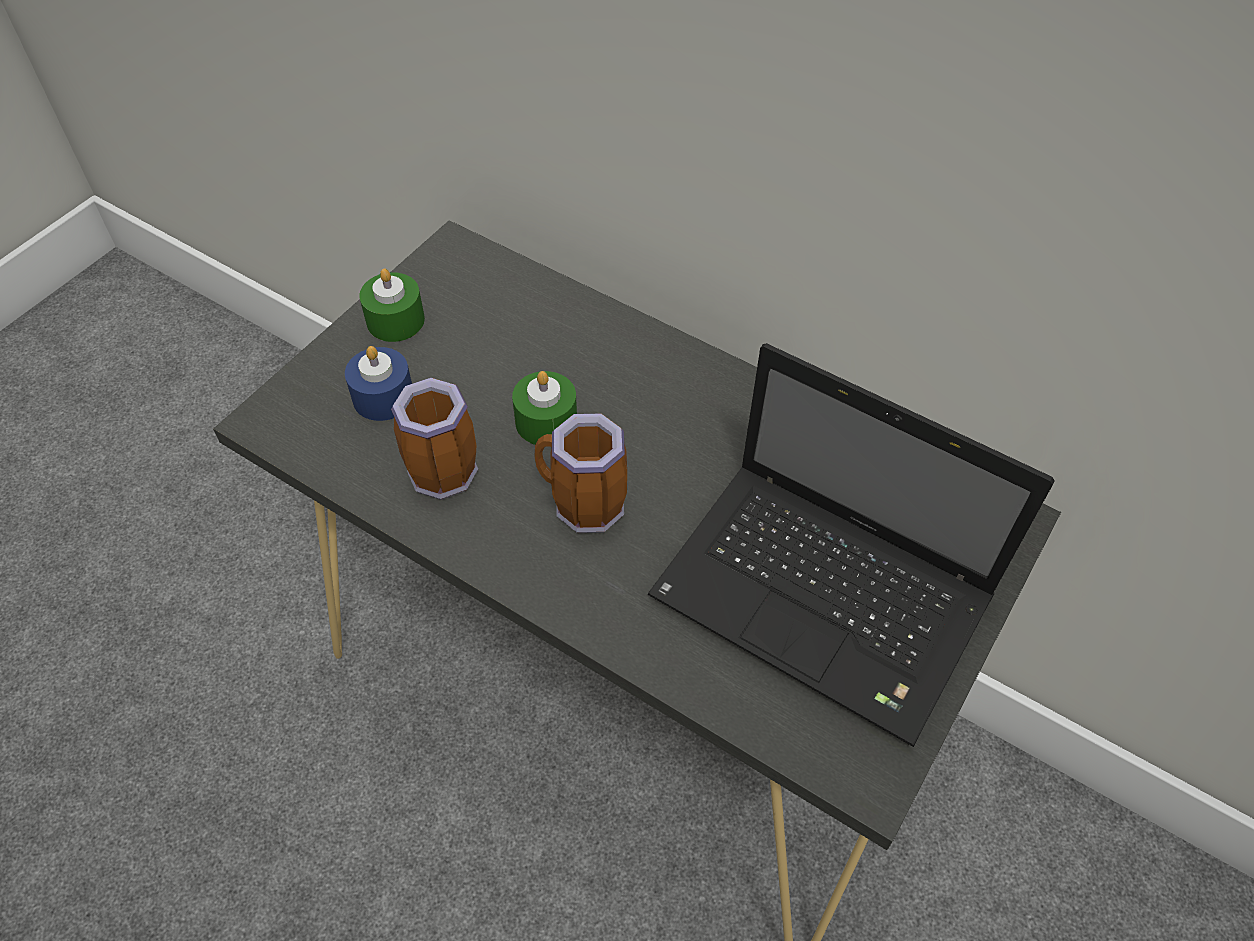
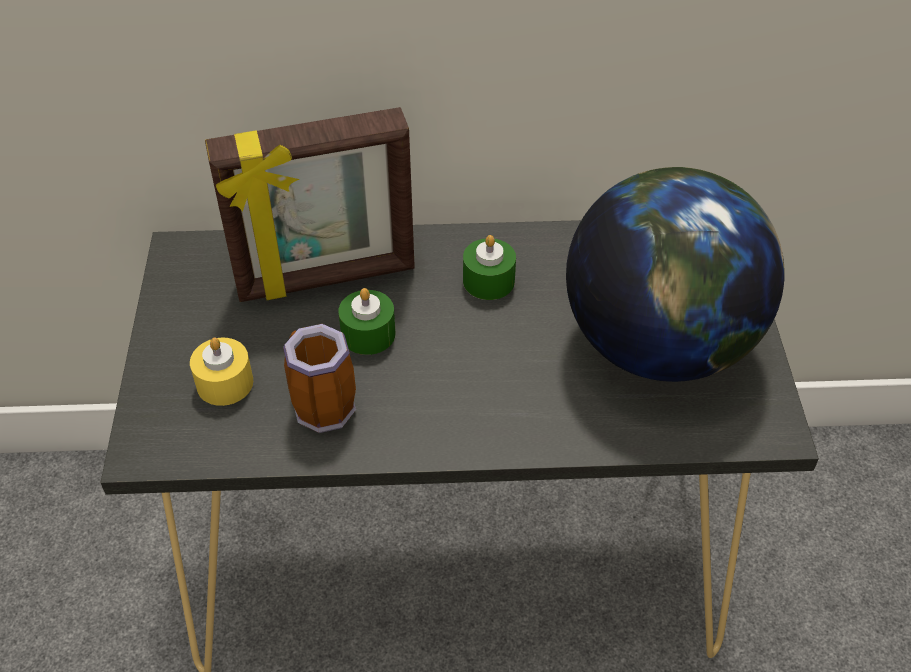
camera: 35 degrees left, 5 degrees down
(383, 397) = (225, 383): blue candle -> yellow candle
(395, 320) = (180, 324): green candle -> green candle (488, 281)
(556, 345) = (326, 279): none -> picture frame
(582, 507) = (448, 376): mug -> none
(828, 601) = (659, 343): laptop -> globe

